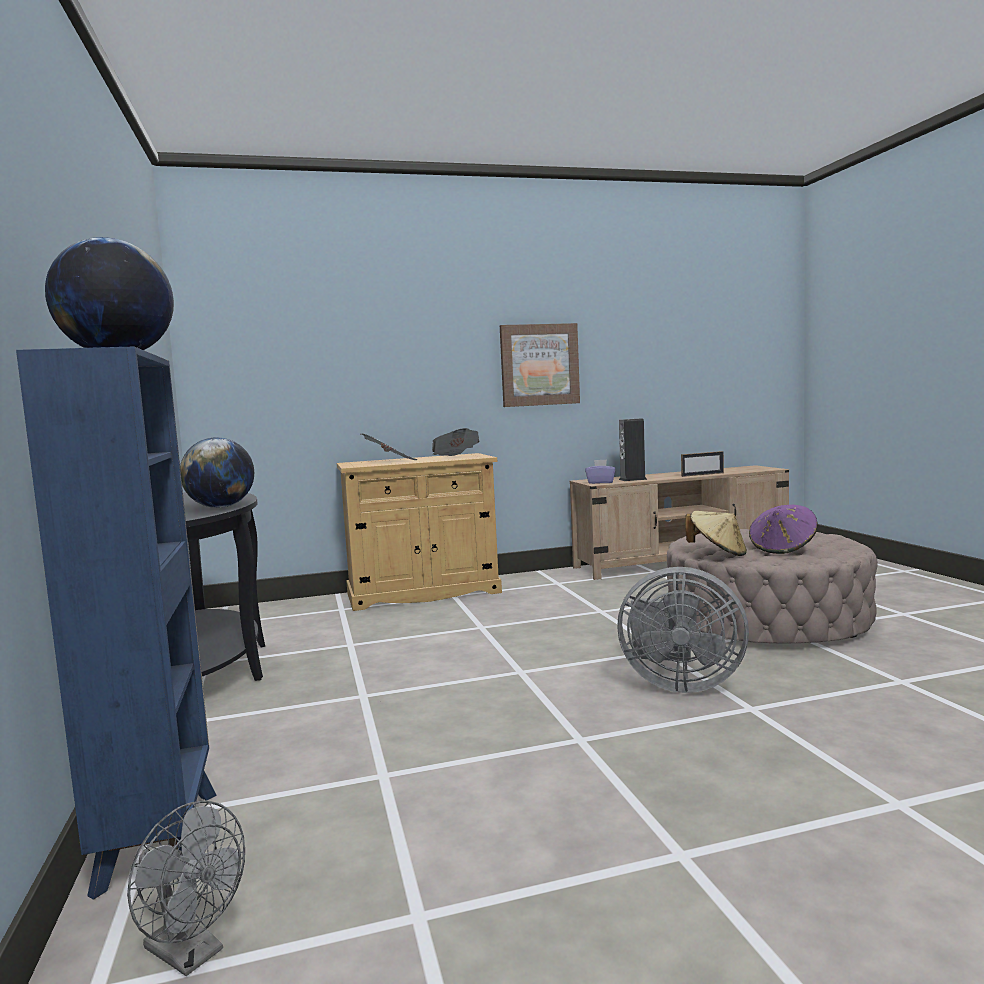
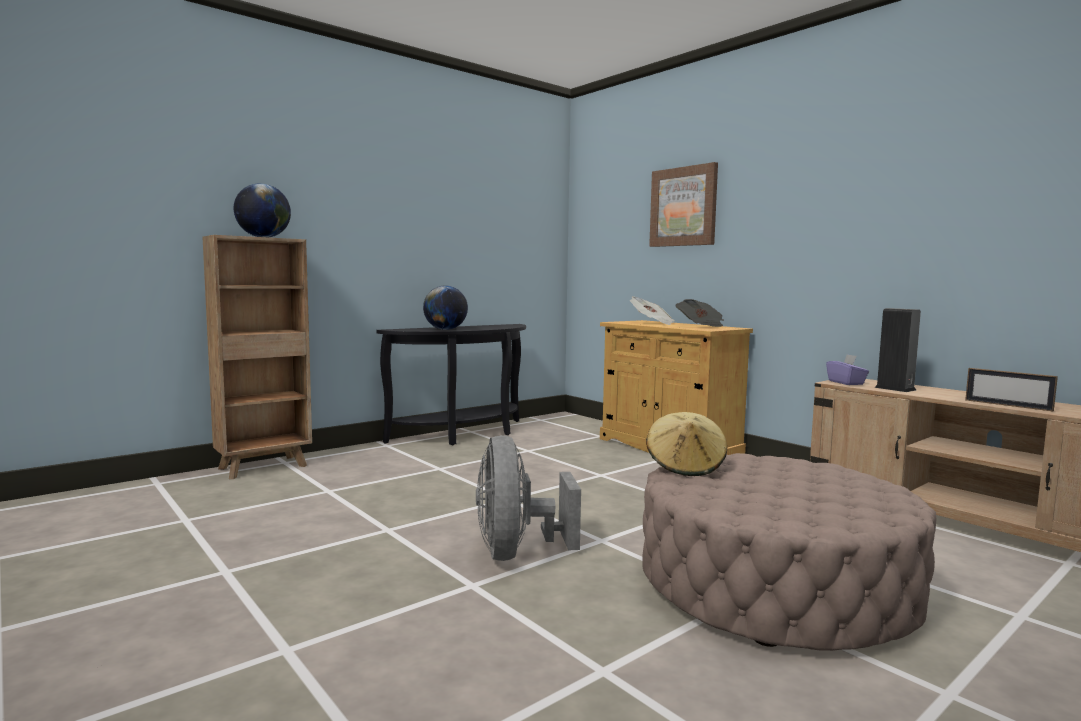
camera: 65 degrees right, 0 degrees up
(160, 838) = (265, 467): blue bookcase -> brown bookcase
(192, 954) = (174, 490): grey fan -> none
(539, 365) = (831, 236): picture -> picture (683, 207)
(783, 548) = (748, 490): purple hat -> none

